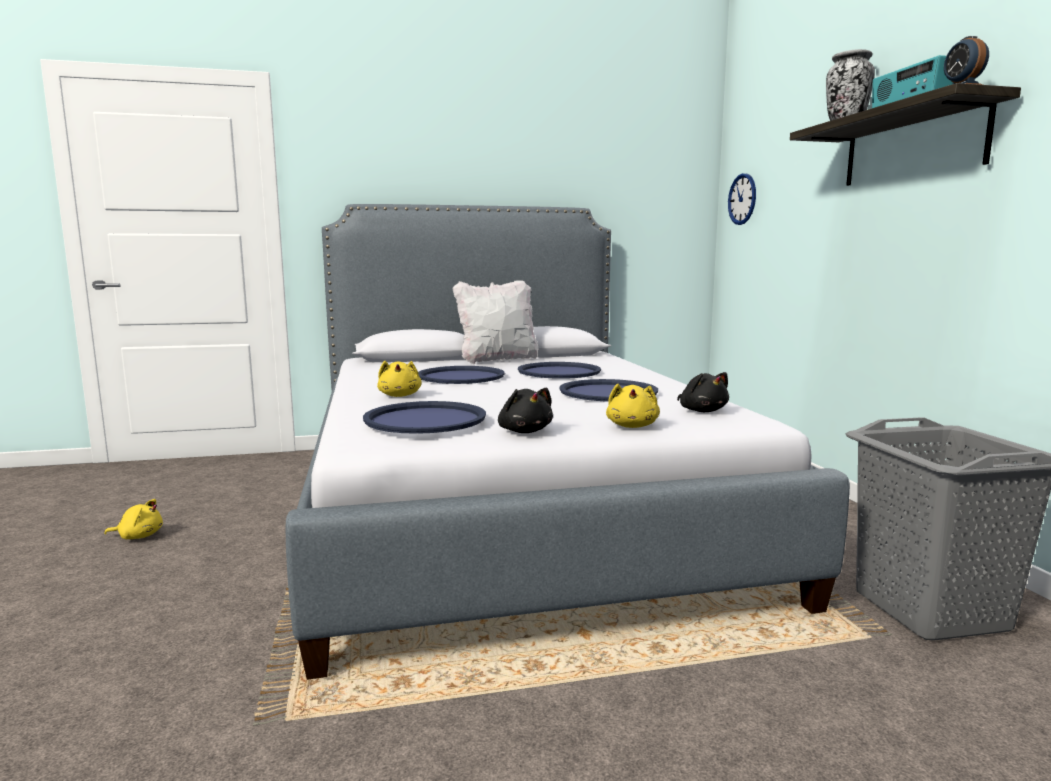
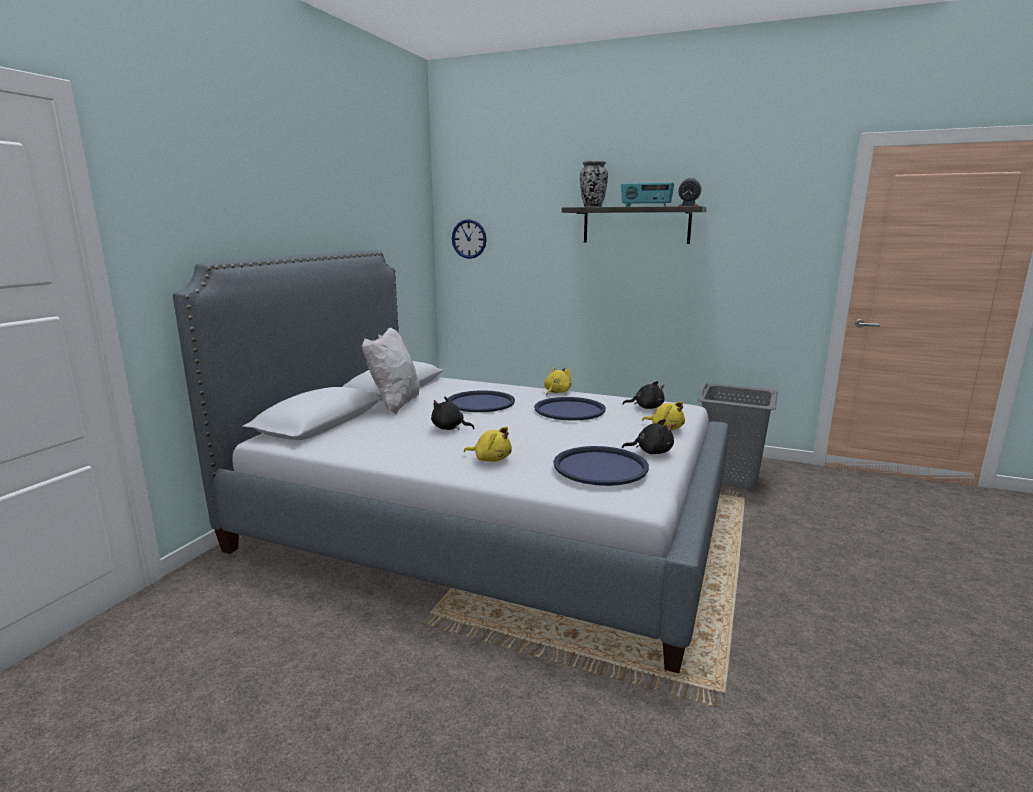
camera: 55 degrees left, 5 degrees up
(139, 536) = (281, 734): yellow plush toy -> yellow plush toy (556, 392)
(461, 376) = (449, 428): blue tray -> black plush toy

